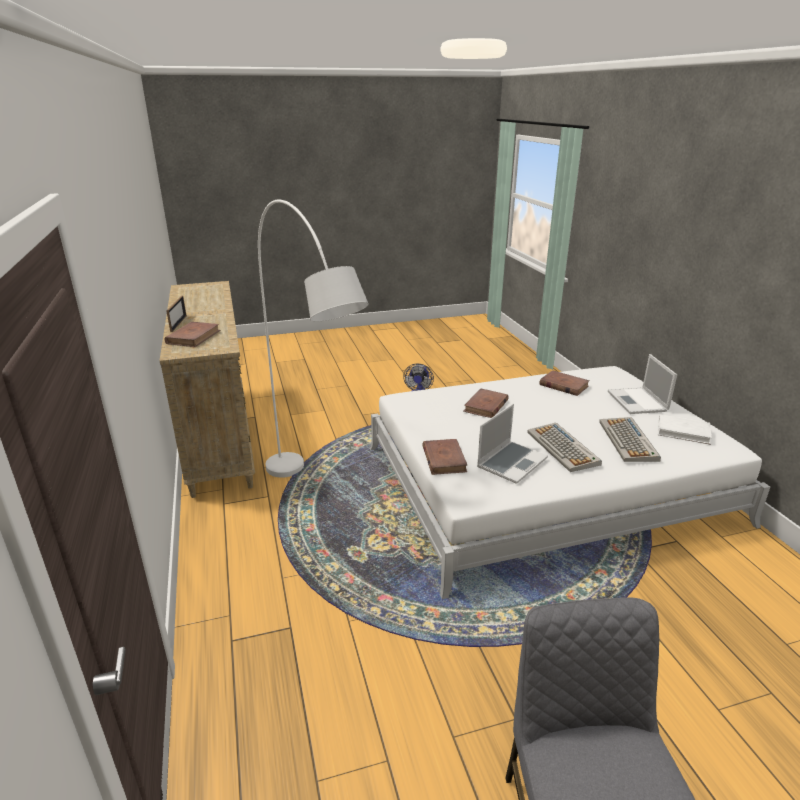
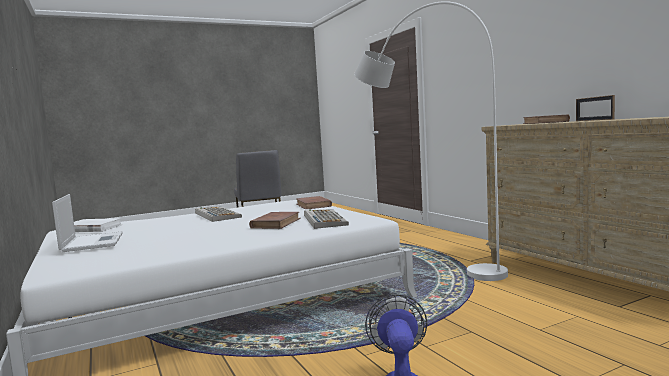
camera: 170 degrees right, 20 degrees down
(511, 462) = (262, 209): laptop -> none
(563, 385) = (165, 247): brown book -> none
(628, 441) = (154, 221): keyboard -> keyboard (324, 220)

